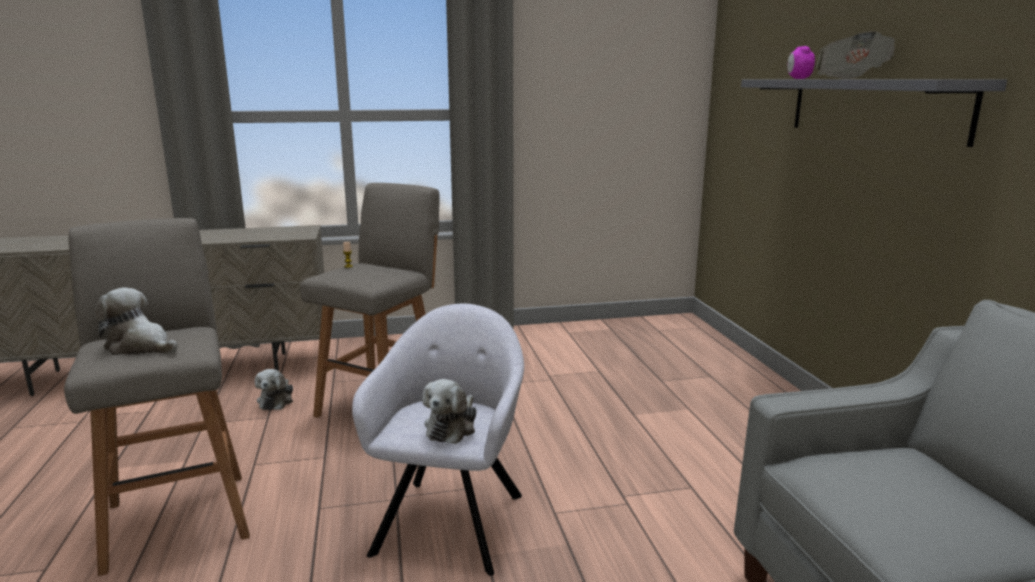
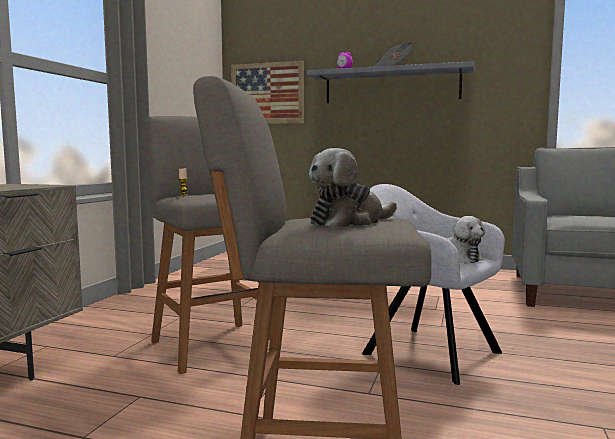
camera: 60 degrees left, 10 degrees down
(276, 400) = (103, 387): plush toy -> none
(742, 104) = (267, 93): none -> picture

